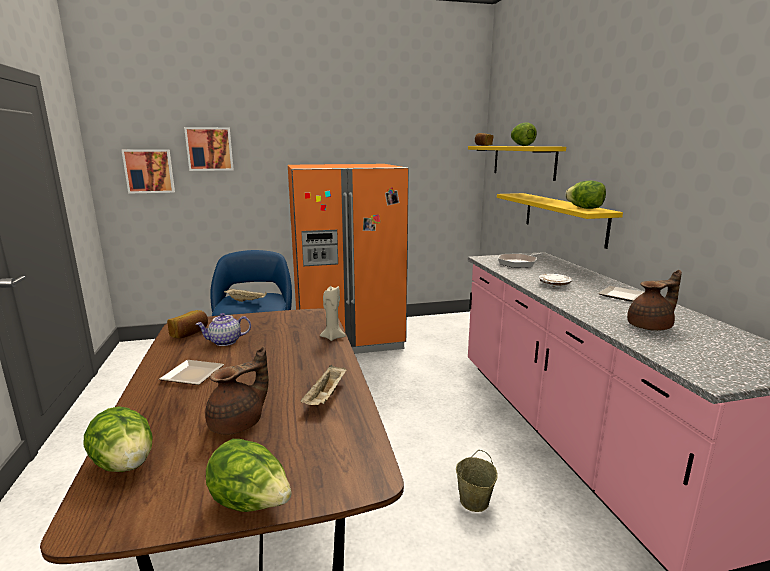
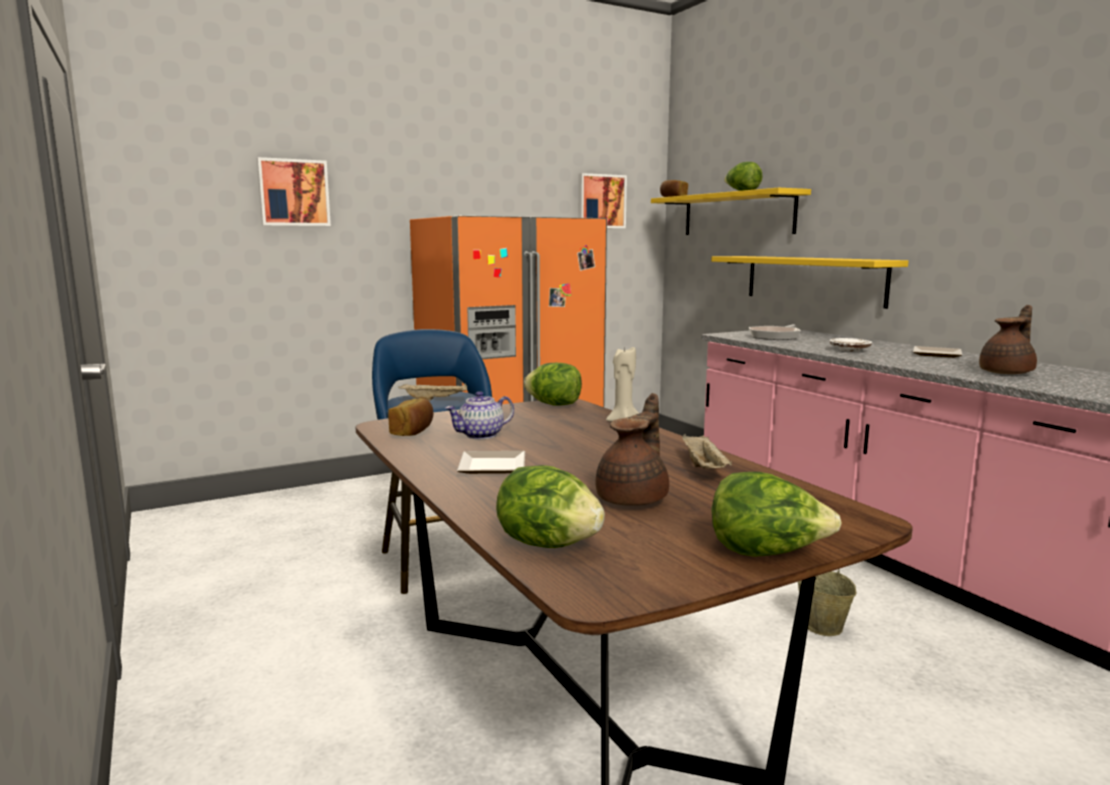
camera: 15 degrees left, 5 degrees down
(149, 171) = (197, 225): picture -> picture (600, 201)
(585, 208) = (859, 259): lettuce -> lettuce (554, 405)

